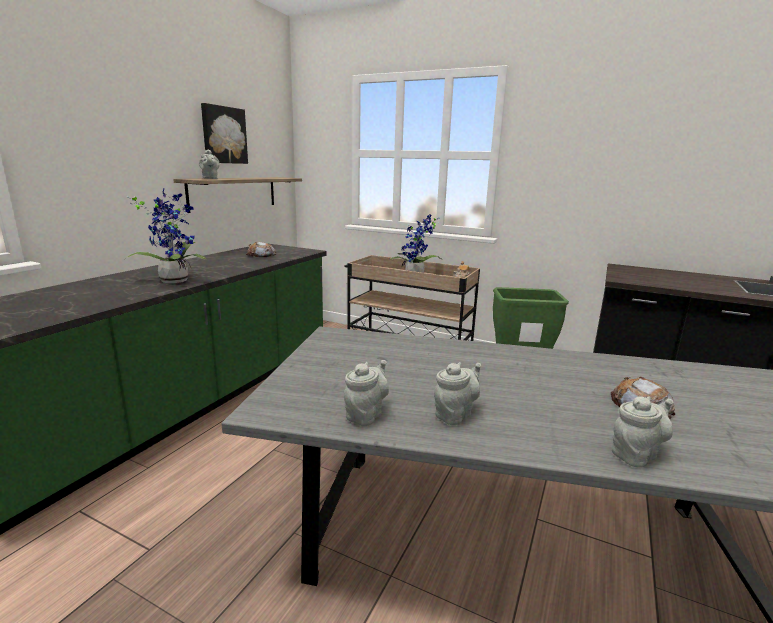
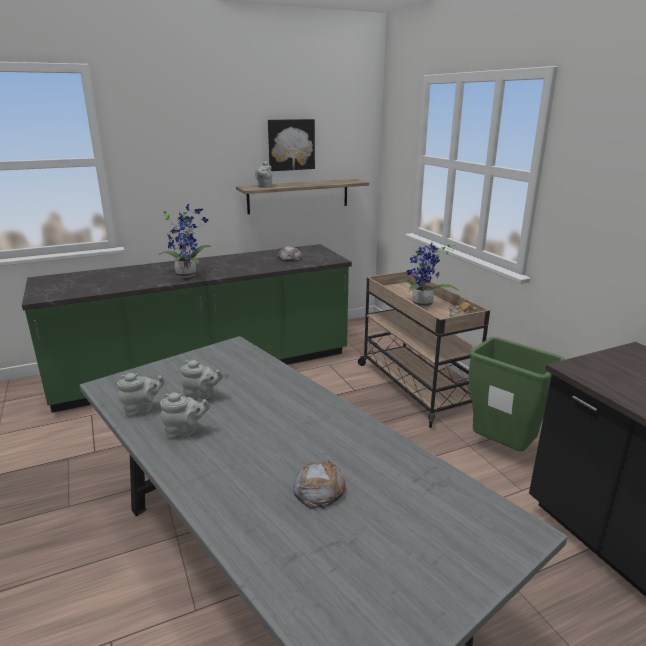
camera: 40 degrees right, 5 degrees up
(636, 454) = (227, 512): grey teapot -> grey teapot (202, 397)

